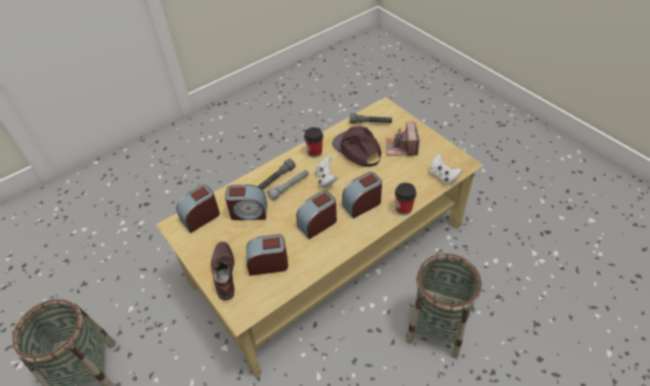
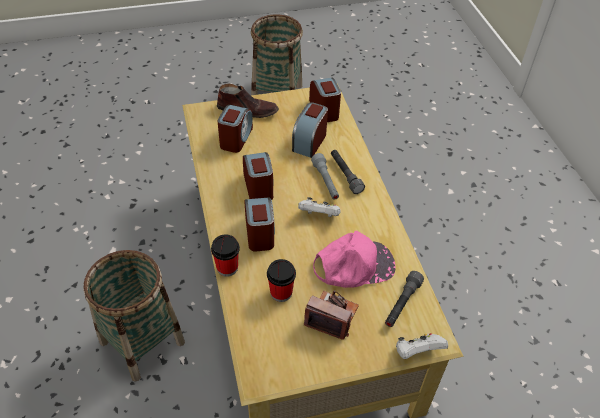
camera: 110 degrees right, 0 degrees up
(314, 152) = (372, 222): cup -> cup (281, 292)
(357, 150) = (353, 265): brown cap -> pink cap
(443, 176) = (250, 336): white game controller -> white game controller (417, 352)

